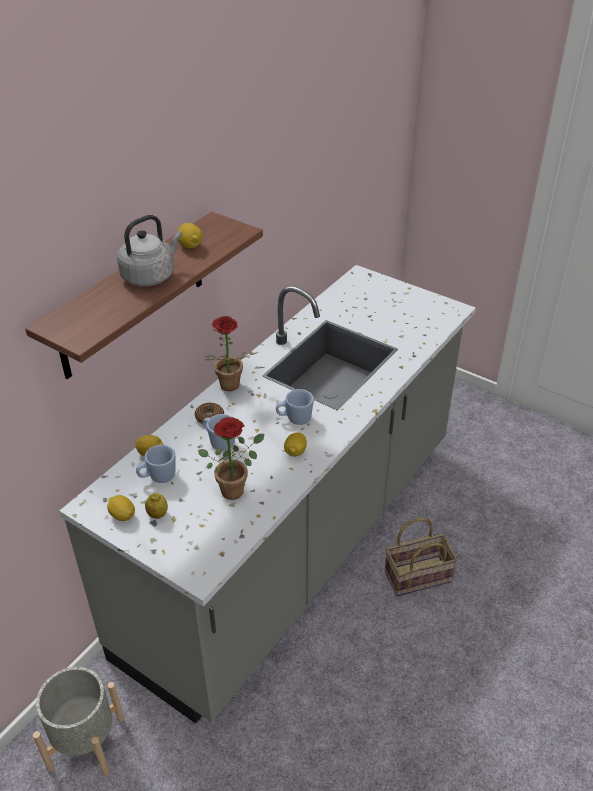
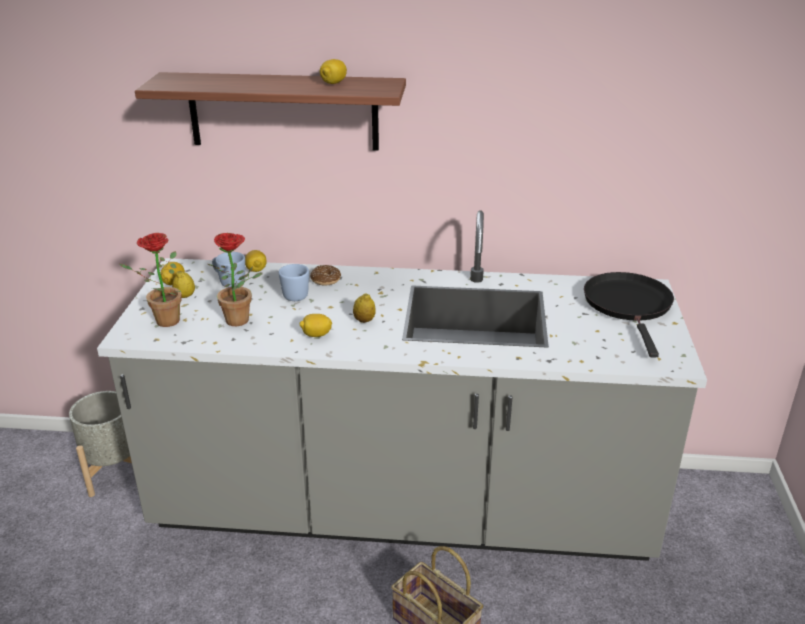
camera: 60 degrees right, 10 degrees down
(151, 276) = (269, 83): grey kettle -> none
(228, 388) = (375, 275): potted plant -> potted plant (162, 321)
(294, 419) = (364, 320): blue mug -> lemon
(375, 294) = (629, 305): none -> black frying pan

